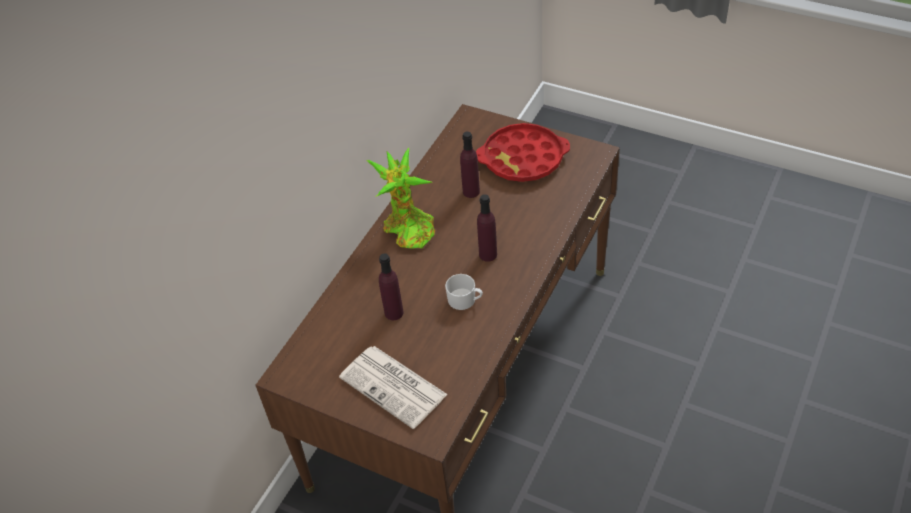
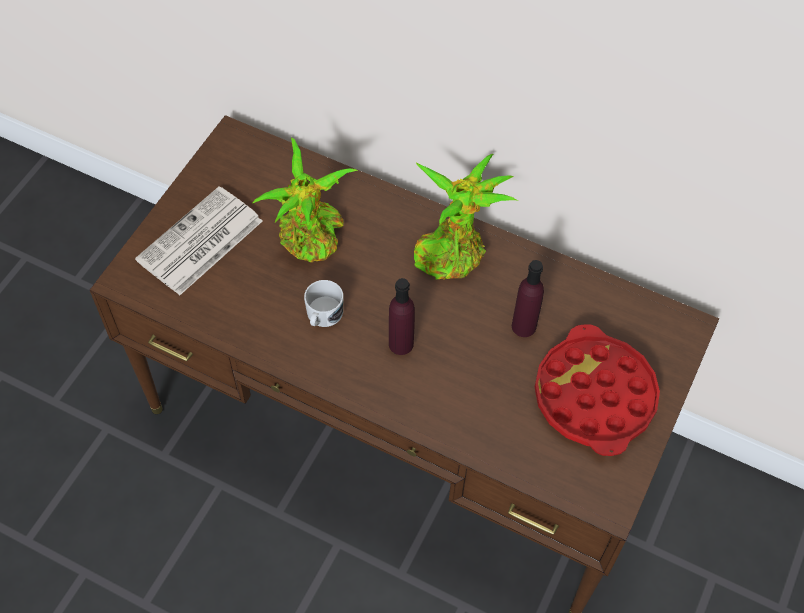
camera: 85 degrees right, 10 degrees up
(394, 312) = (311, 239): purple bottle -> potted plant

